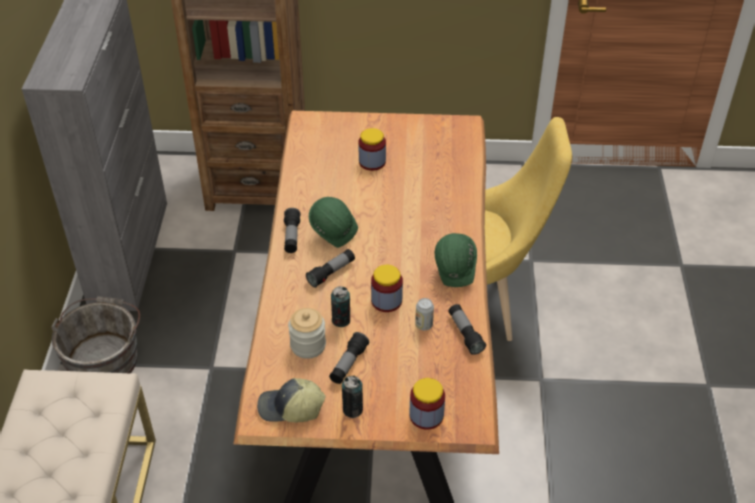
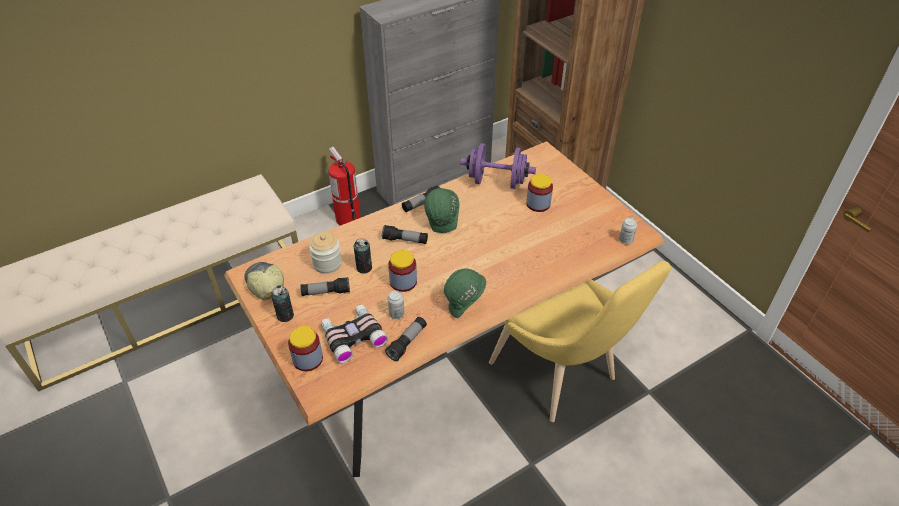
camera: 55 degrees right, 0 degrees up
(104, 357) = (348, 218): grey bucket -> fire extinguisher
(314, 171) = (497, 181): none -> purple dumbbell
(424, 369) = (352, 336): none -> binoculars
(467, 138) = (625, 240): none -> can

